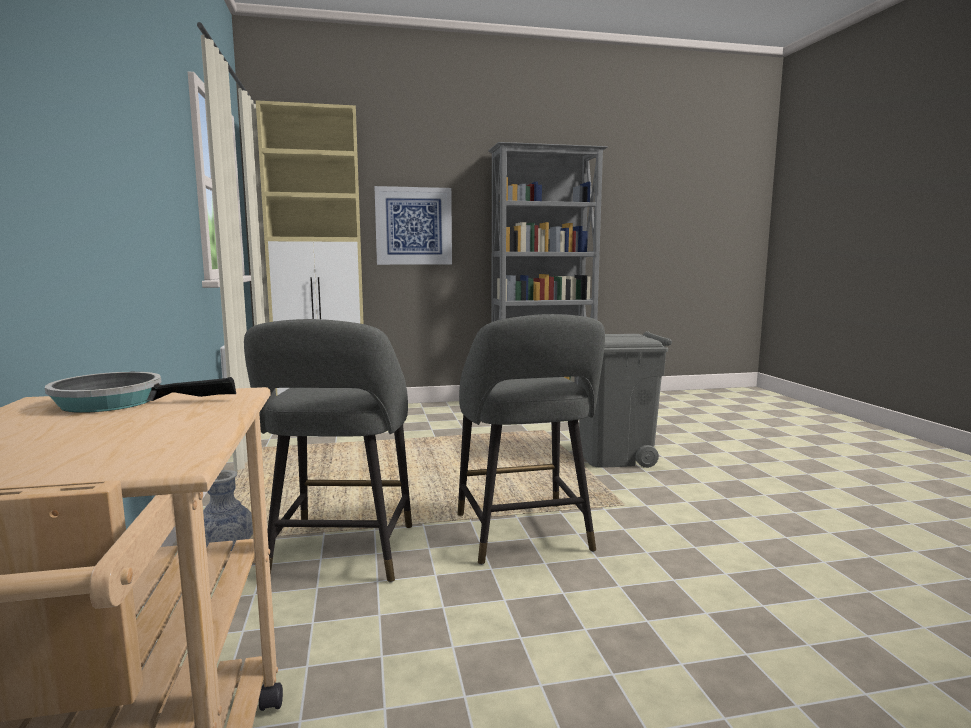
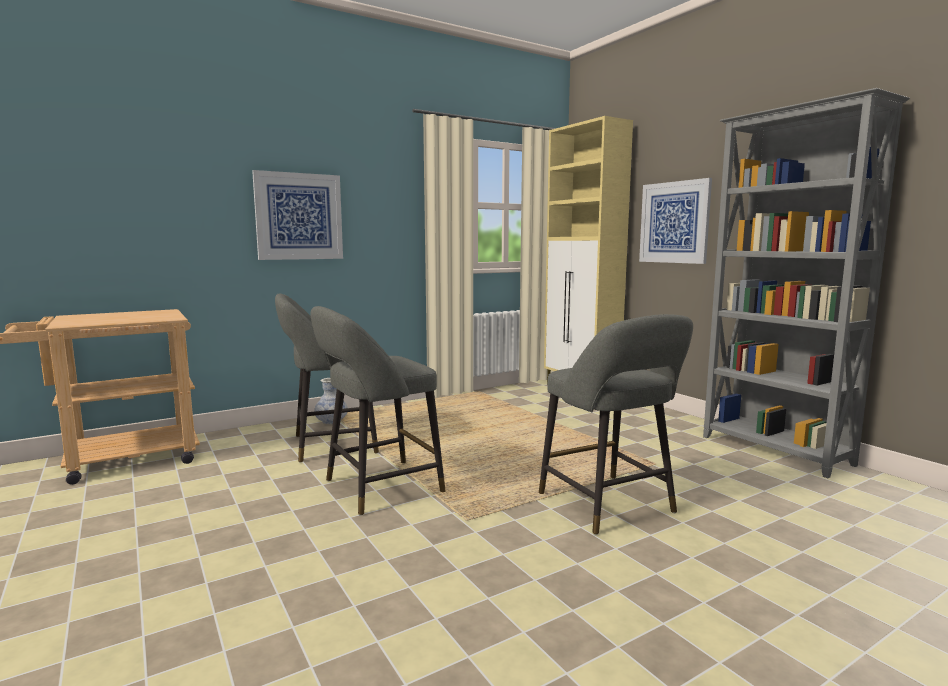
camera: 70 degrees right, 0 degrees up
(119, 402) = (160, 313): frying pan -> none
(120, 175) = (299, 216): none -> picture
(613, 457) = (610, 506): grey trash can -> grey stool

